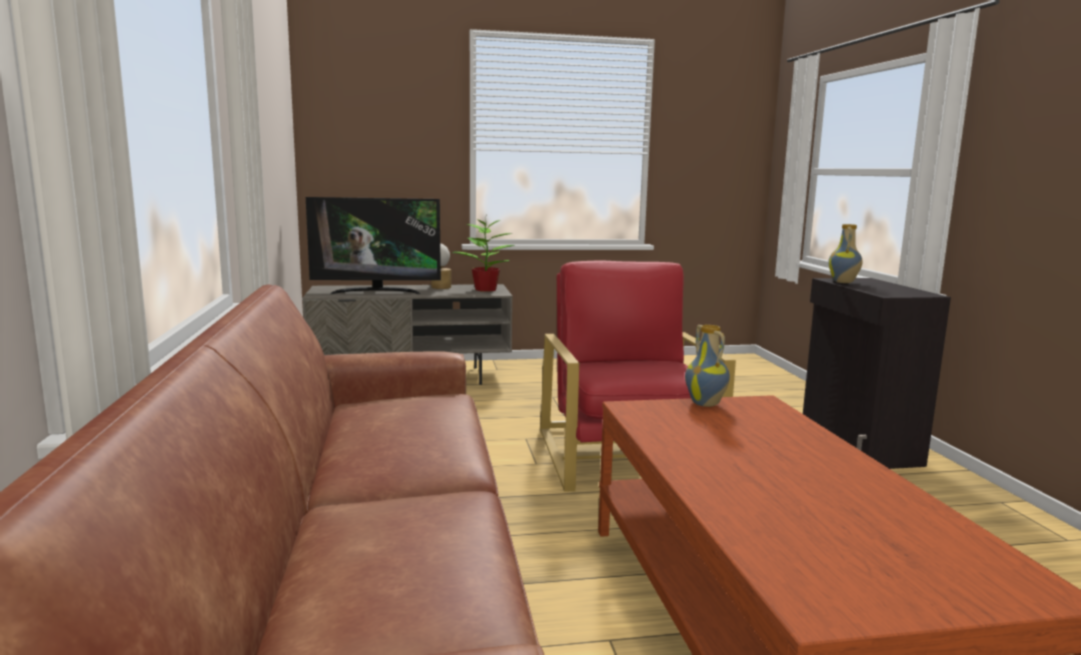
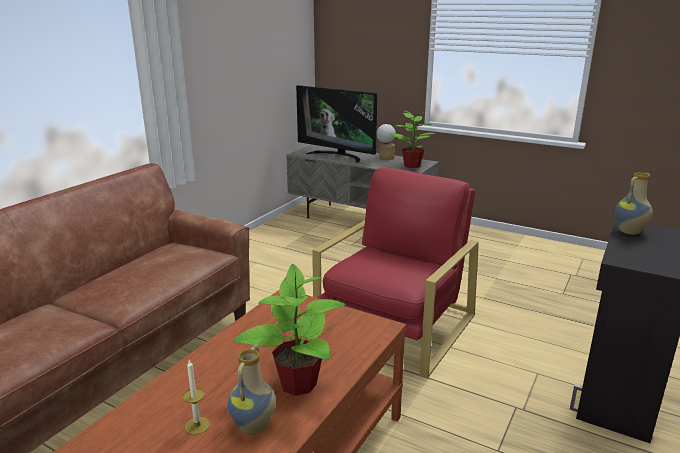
camera: 40 degrees right, 10 degrees up
(706, 404) = (337, 313): vase -> vase (254, 427)
(810, 455) = (297, 383): none -> potted plant
(823, 514) = (197, 425): none -> candle

